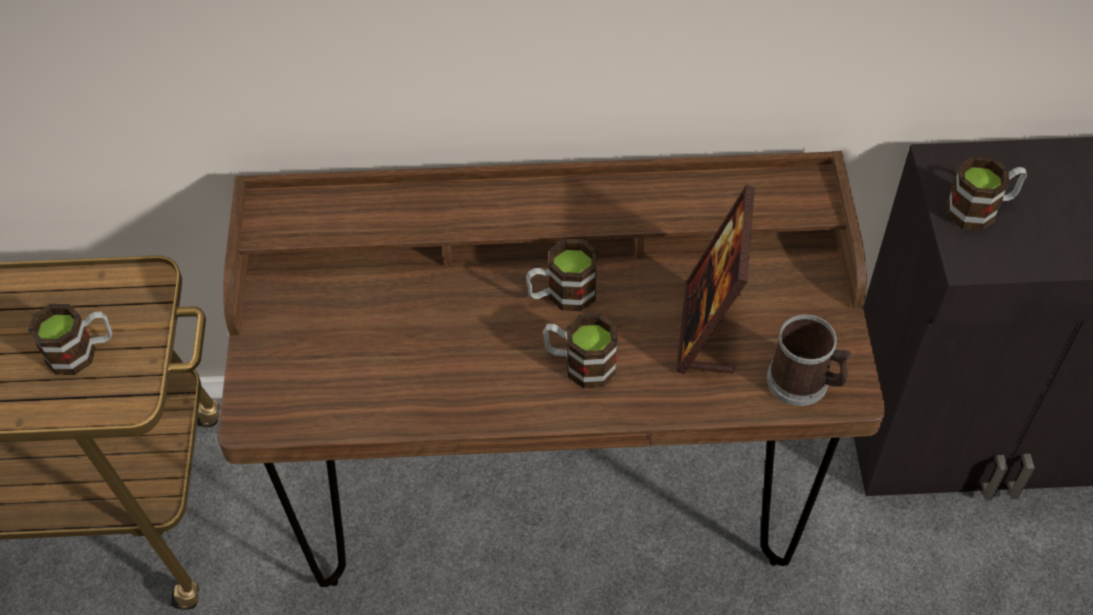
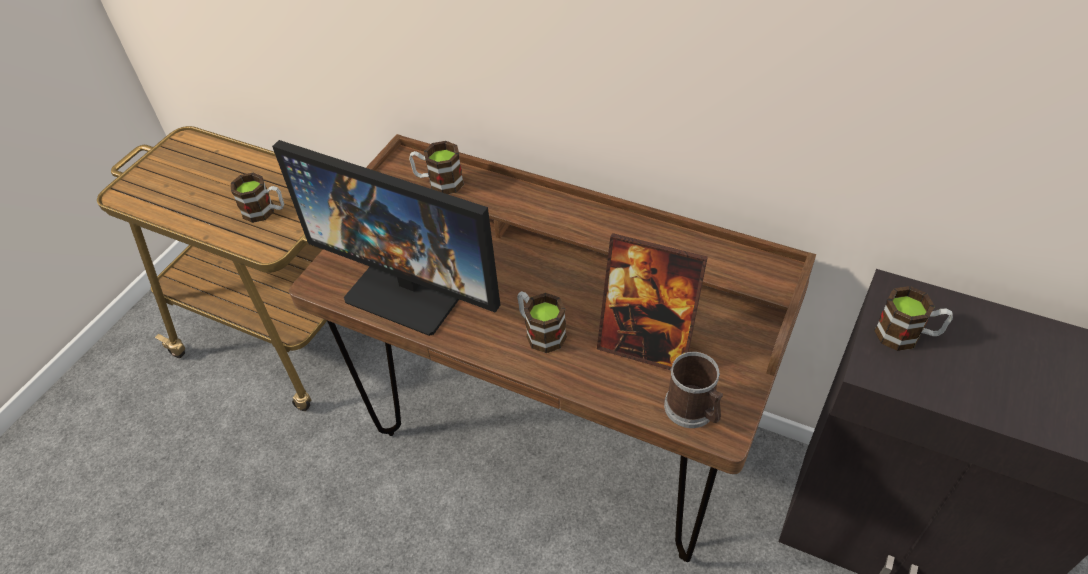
camera: 30 degrees right, 5 degrees down
(384, 373) = (412, 287): none -> monitor
(561, 295) = (559, 282): mug -> mug (439, 182)
(708, 330) = (646, 345): picture frame -> picture frame turned 105 degrees counterclockwise

